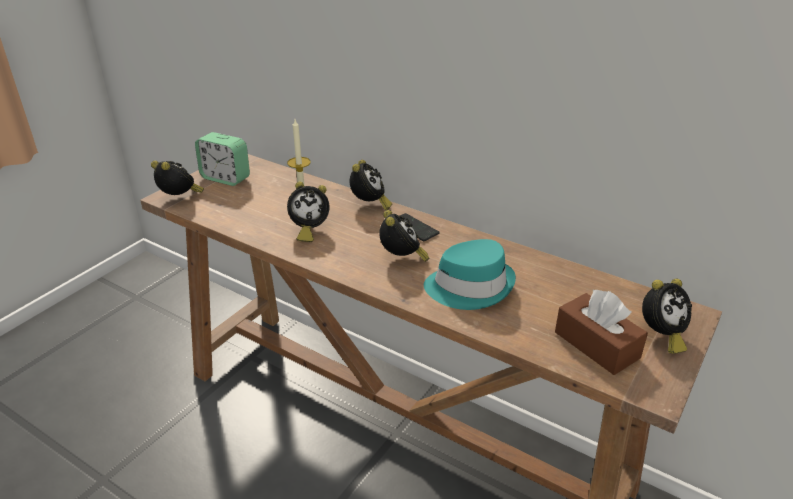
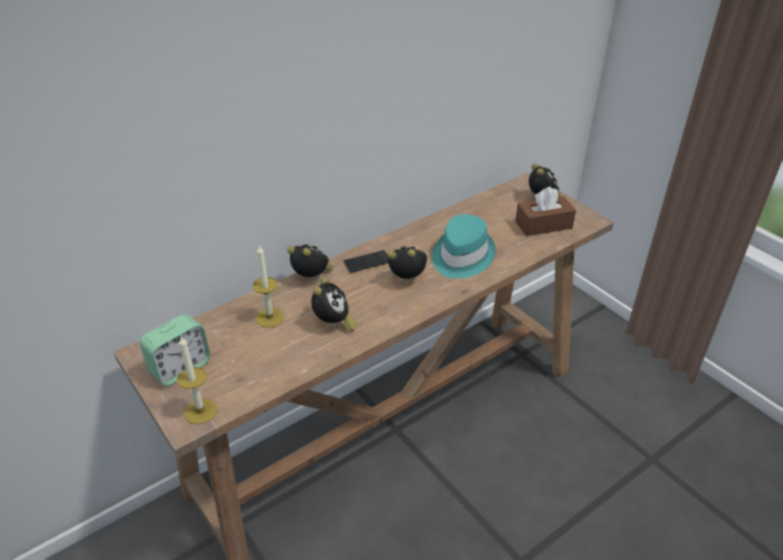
camera: 70 degrees left, 5 degrees up
(180, 198) = (200, 411): alarm clock -> candle

